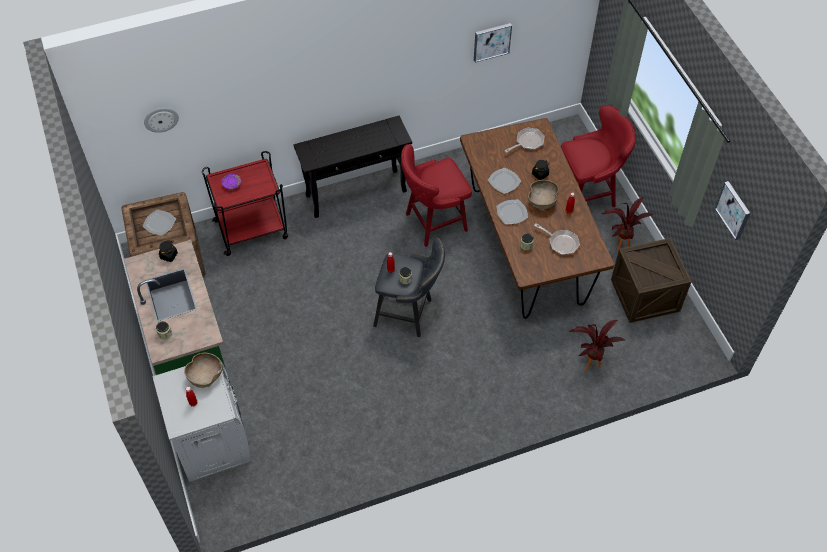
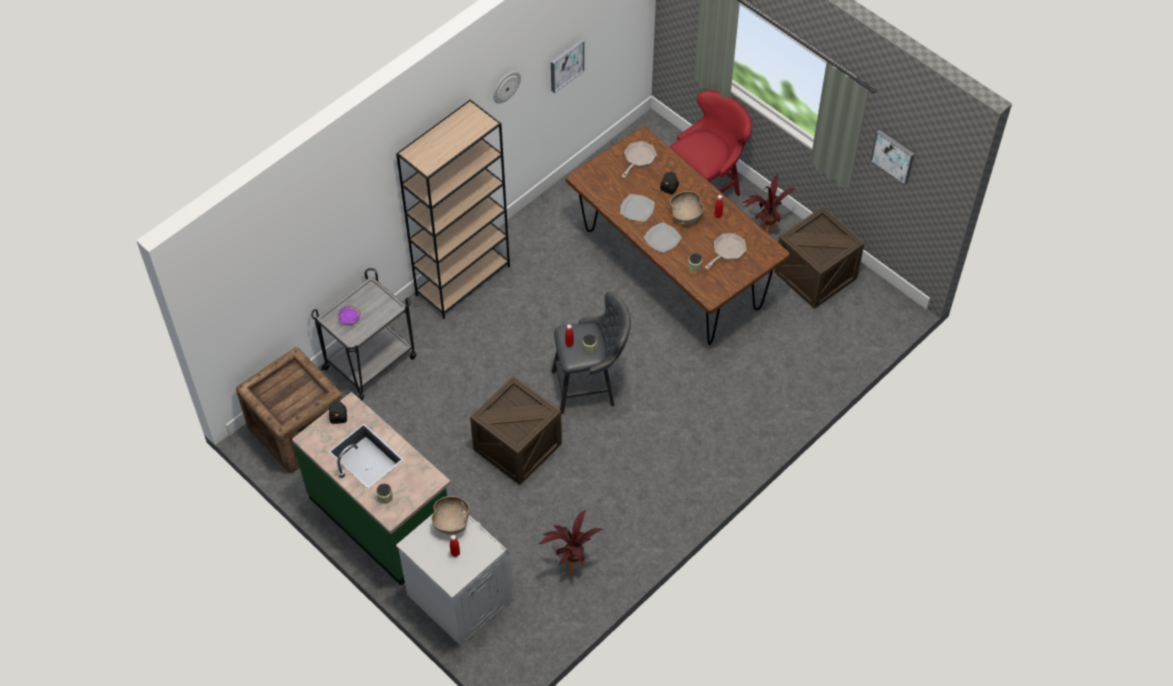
camera: 25 degrees left, 0 degrees up
(159, 223) = (289, 390): plate -> none
(161, 119) = (270, 273): wall clock -> wall clock (506, 86)
(252, 229) = (371, 362): red cart -> grey cart
(325, 339) = (517, 446): none -> crate
(357, 193) = (463, 280): black console table -> beige bookcase
(433, 223) = (563, 282): red stool -> none
(561, 243) = (727, 251): frying pan -> frying pan turned 60 degrees counterclockwise
(589, 361) = (794, 362): potted plant -> potted plant (569, 563)

